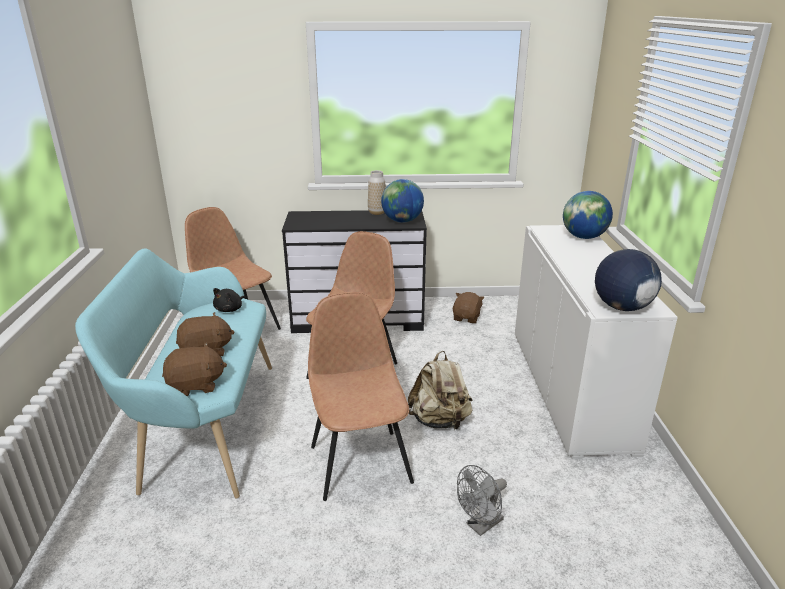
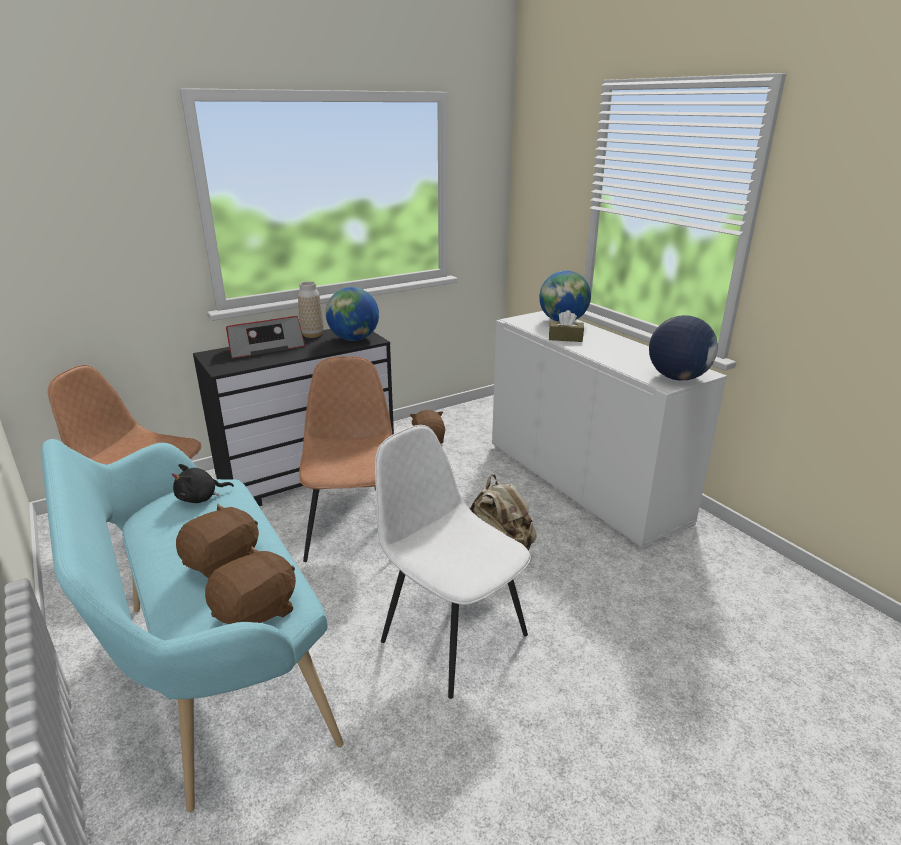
camera: 30 degrees left, 0 degrees up
(230, 309) = (200, 498): black plush toy -> black plush toy turned 60 degrees clockwise
(336, 216) = (265, 347): none -> radio
(360, 462) = (452, 635): brown chair -> white chair
(481, 525) = (627, 650): grey fan -> none
(565, 252) = (565, 338): none -> brown tissue box

